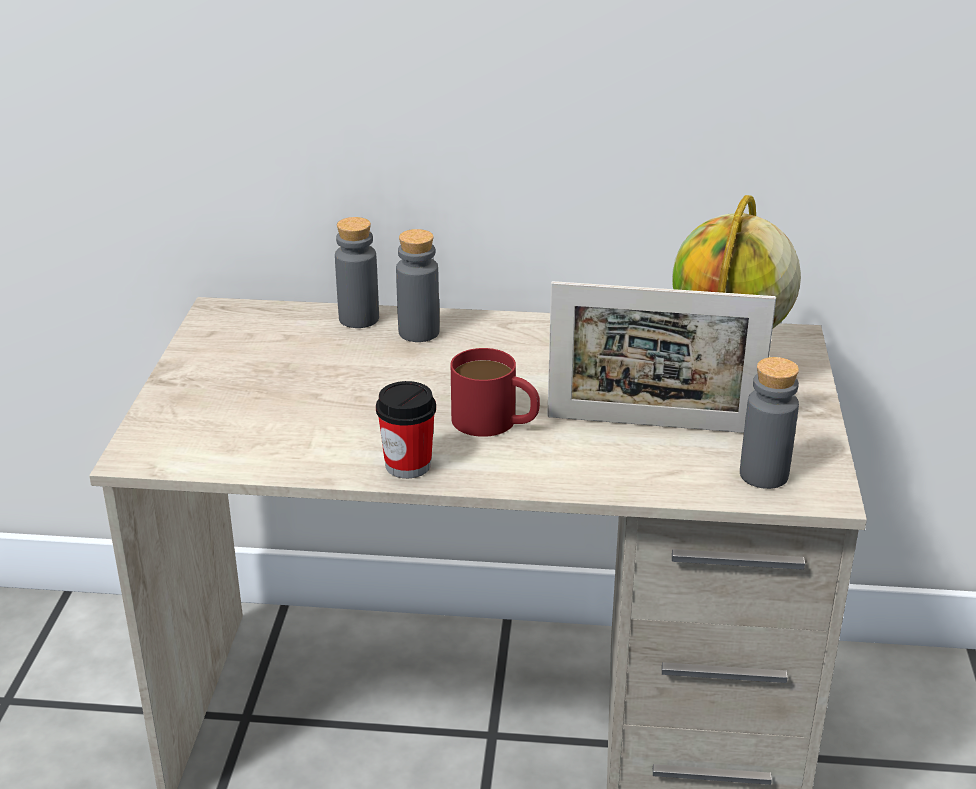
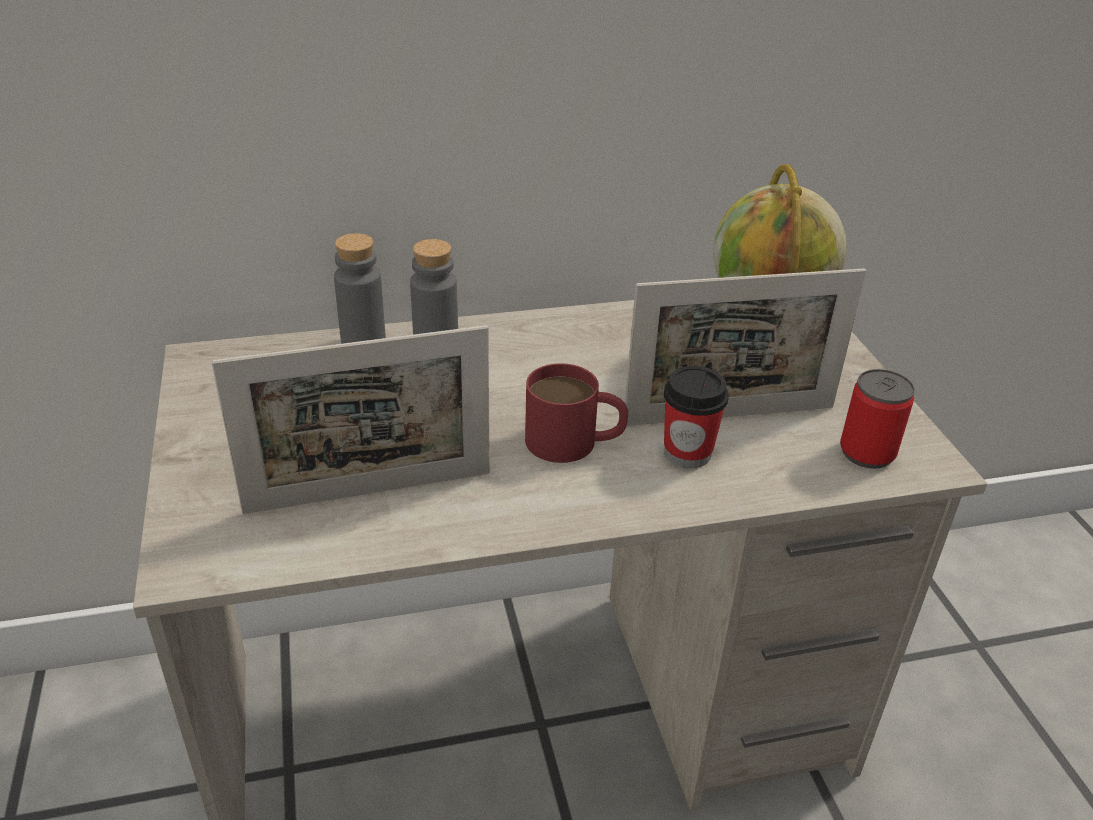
camera: 20 degrees left, 5 degrees up
(301, 430) = (369, 492): none -> picture frame
(408, 465) = (512, 513): cup -> cup (687, 452)
(763, 475) = (867, 452): grey bottle -> can

